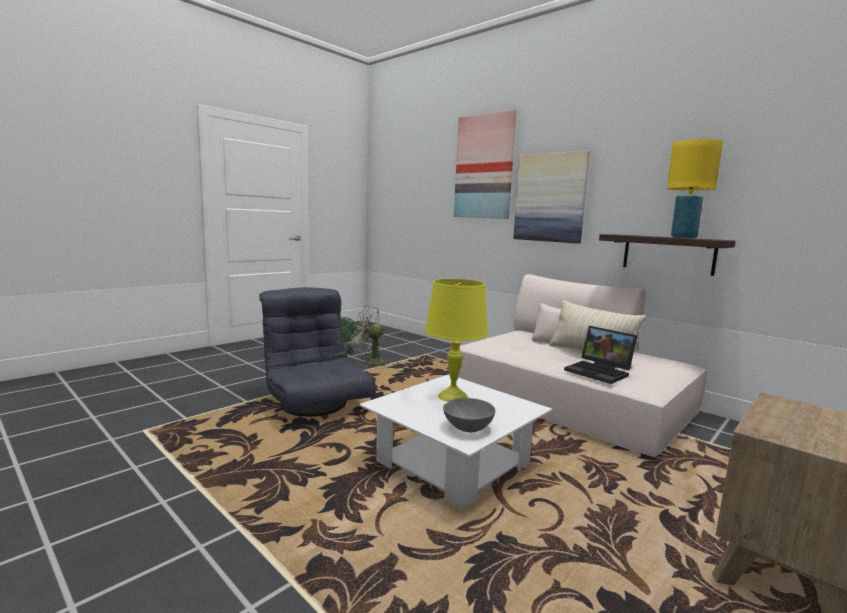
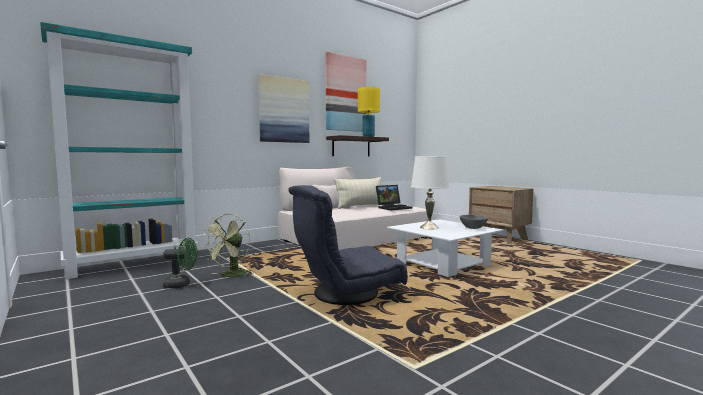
camera: 80 degrees left, 5 degrees down
(396, 335) = (134, 264): none -> turquoise bookcase
(452, 396) = (429, 227): yellow table lamp -> white table lamp
(484, 167) = (222, 77): picture -> picture (345, 94)

